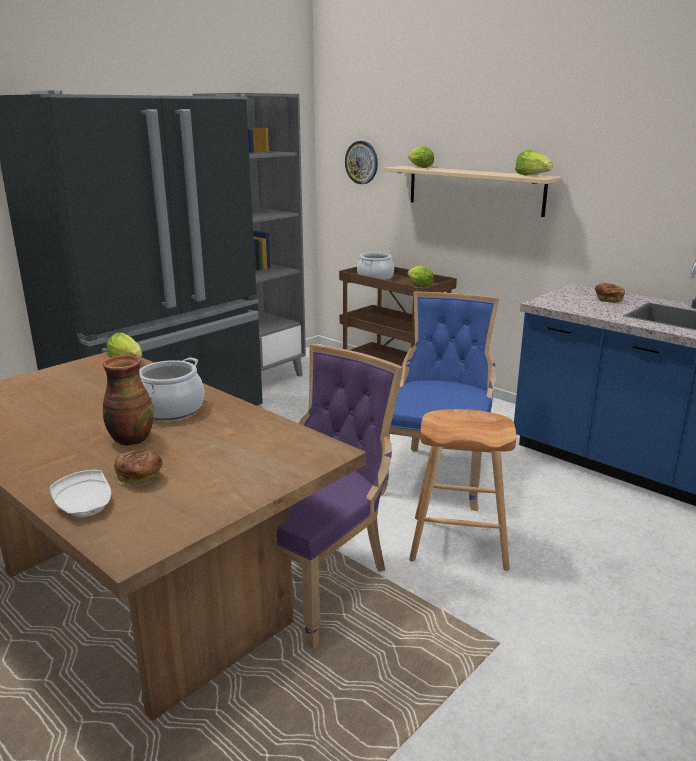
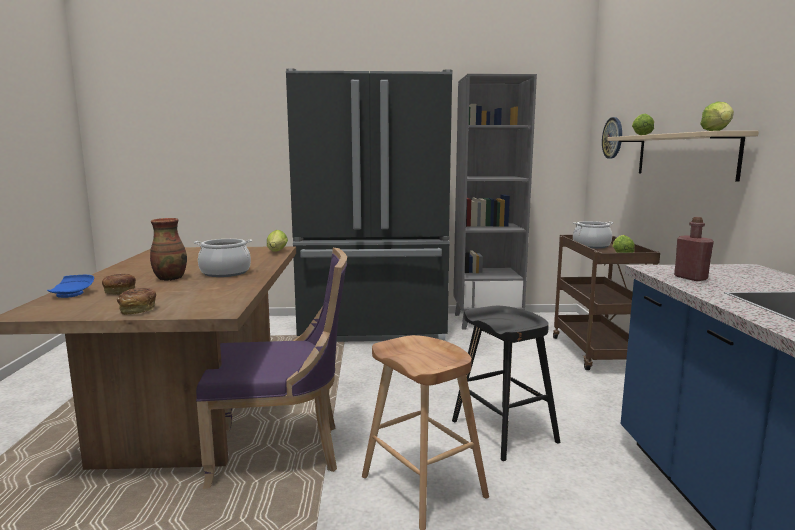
camera: 45 degrees right, 10 degrees down
(86, 505) = (72, 294): white plate -> blue plate
(437, 474) = (503, 431): blue chair -> black stool
(581, 307) = (690, 278): none -> red bottle
(608, 299) = (755, 279): bread -> bread (138, 310)

